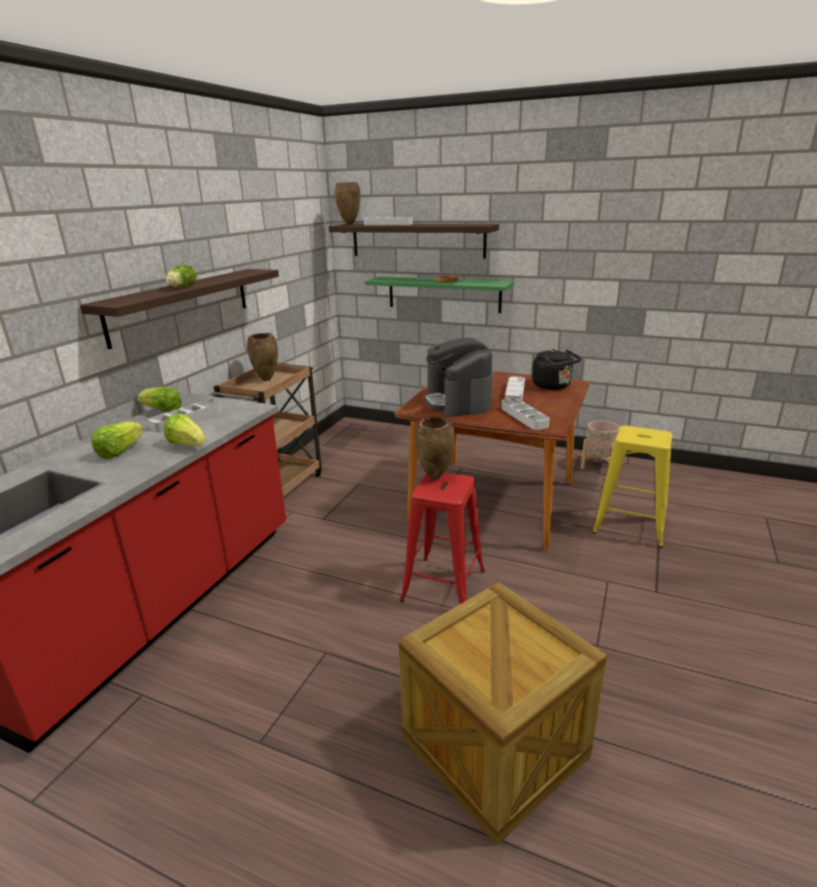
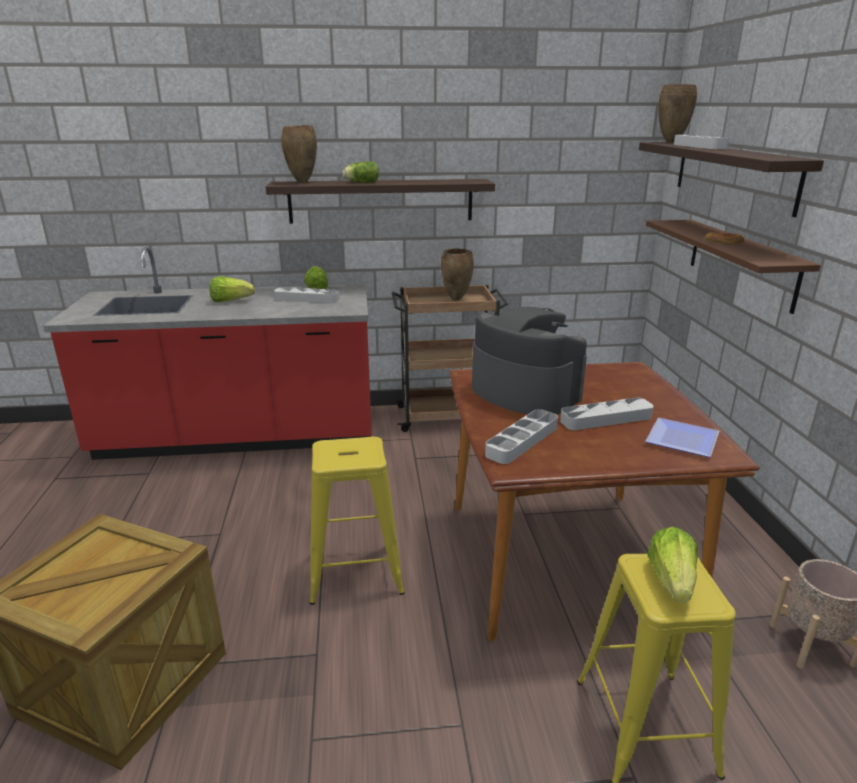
camera: 60 degrees right, 0 degrees up
(187, 445) = (255, 313): lettuce -> lettuce (671, 581)
(435, 477) = (362, 443): brown vase -> brown vase (301, 182)
(443, 294) = (741, 262): green shelf -> brown shelf
(443, 585) = (355, 572): red stool -> yellow stool
(458, 401) = (524, 392): coffee machine -> coffee machine turned 90 degrees clockwise
(553, 386) = (679, 440): black kettle -> plate

